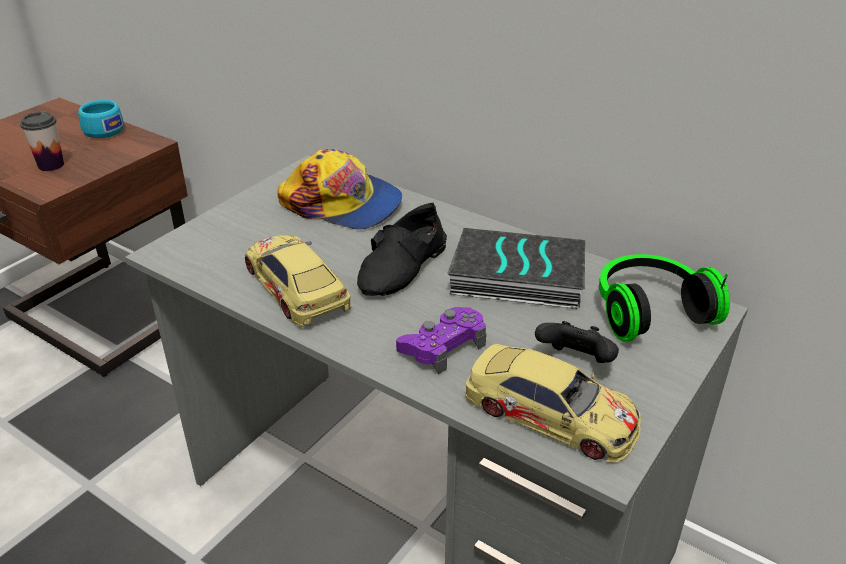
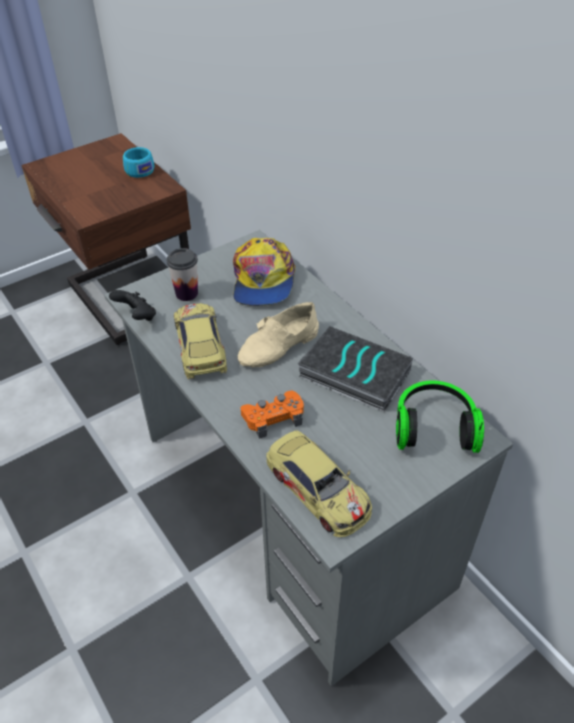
camera: 20 degrees right, 10 degrees up
(51, 165) = (95, 196): cup -> cup (186, 293)
(342, 204) = (263, 280): cap -> cap turned 45 degrees clockwise
(405, 267) = (280, 346): black shoe -> beige shoe
(443, 346) = (273, 417): purple game controller -> orange game controller
(576, 362) = (357, 454): black game controller -> black game controller (137, 317)

